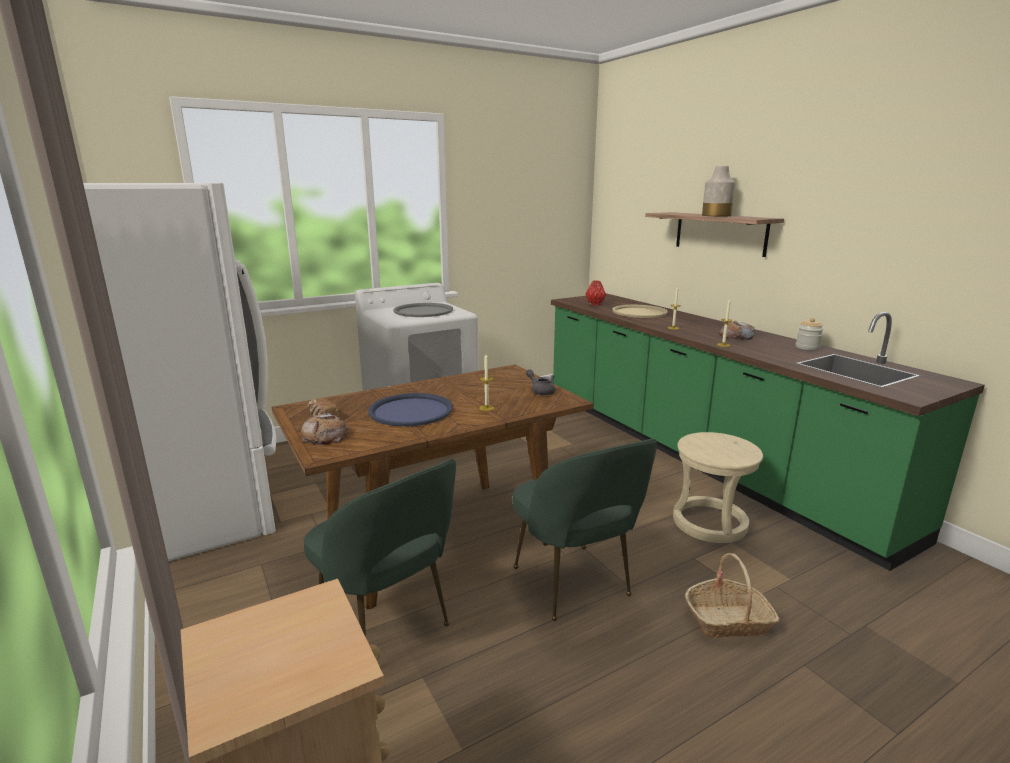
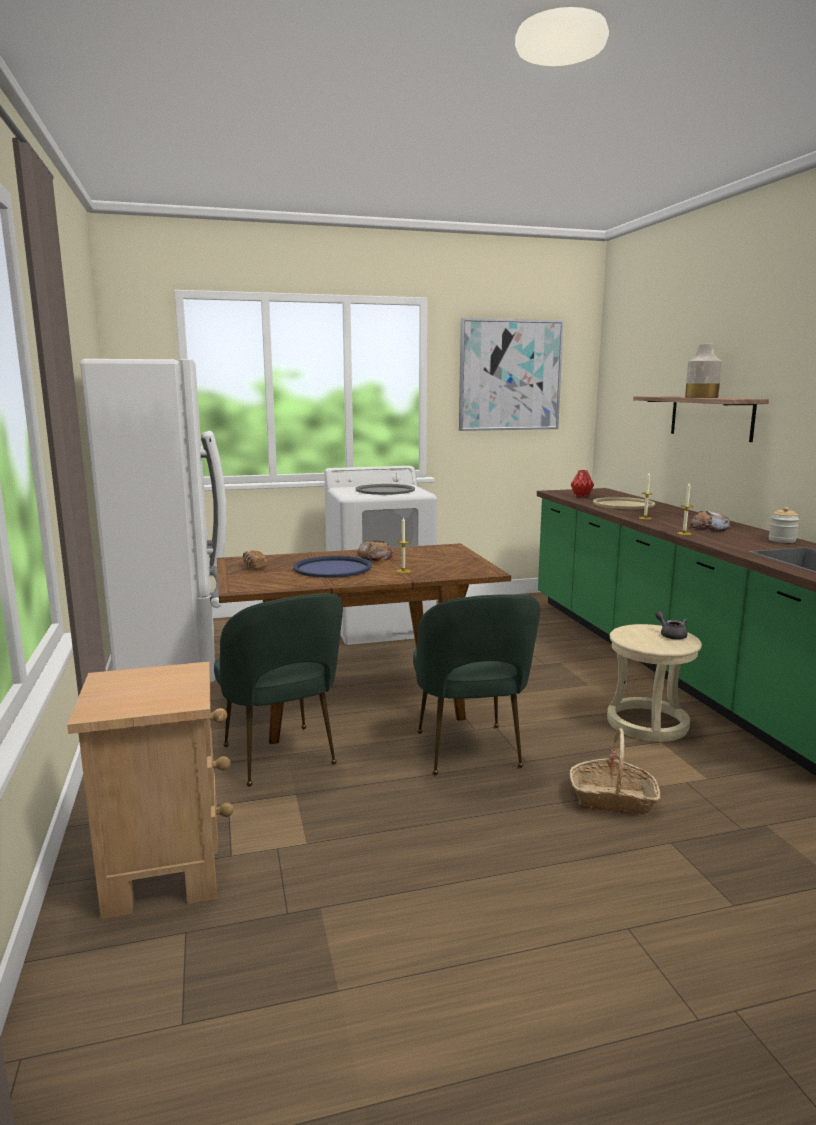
camera: 15 degrees right, 5 degrees down
(325, 435) = (248, 578): bread -> bread (375, 557)
(520, 191) = (510, 375): none -> picture
(541, 391) = (467, 563): grey teapot -> grey teapot (671, 635)

